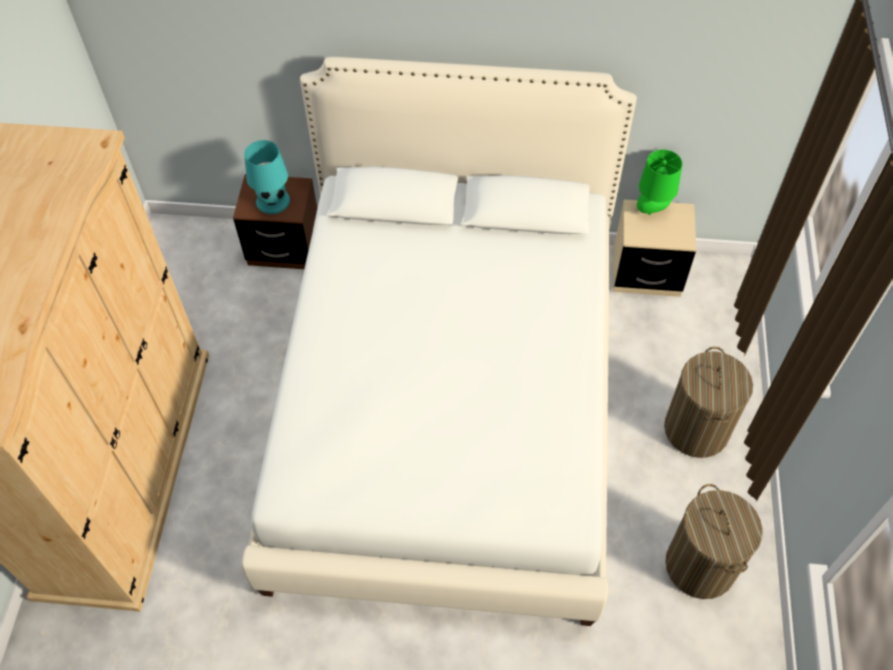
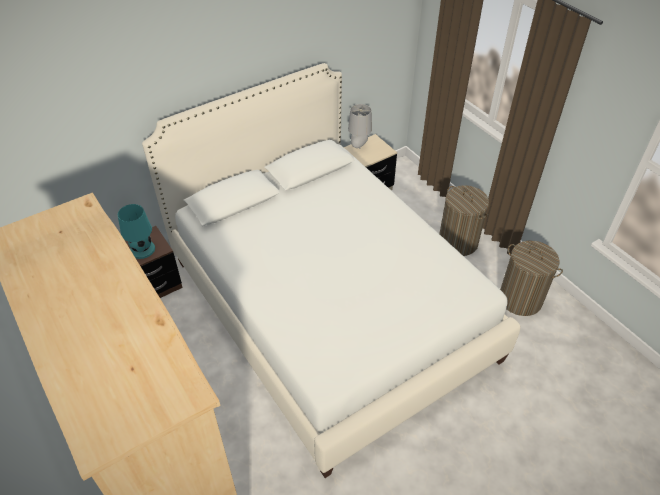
camera: 40 degrees left, 10 degrees down
(652, 210) = (359, 146): green table lamp -> grey table lamp

